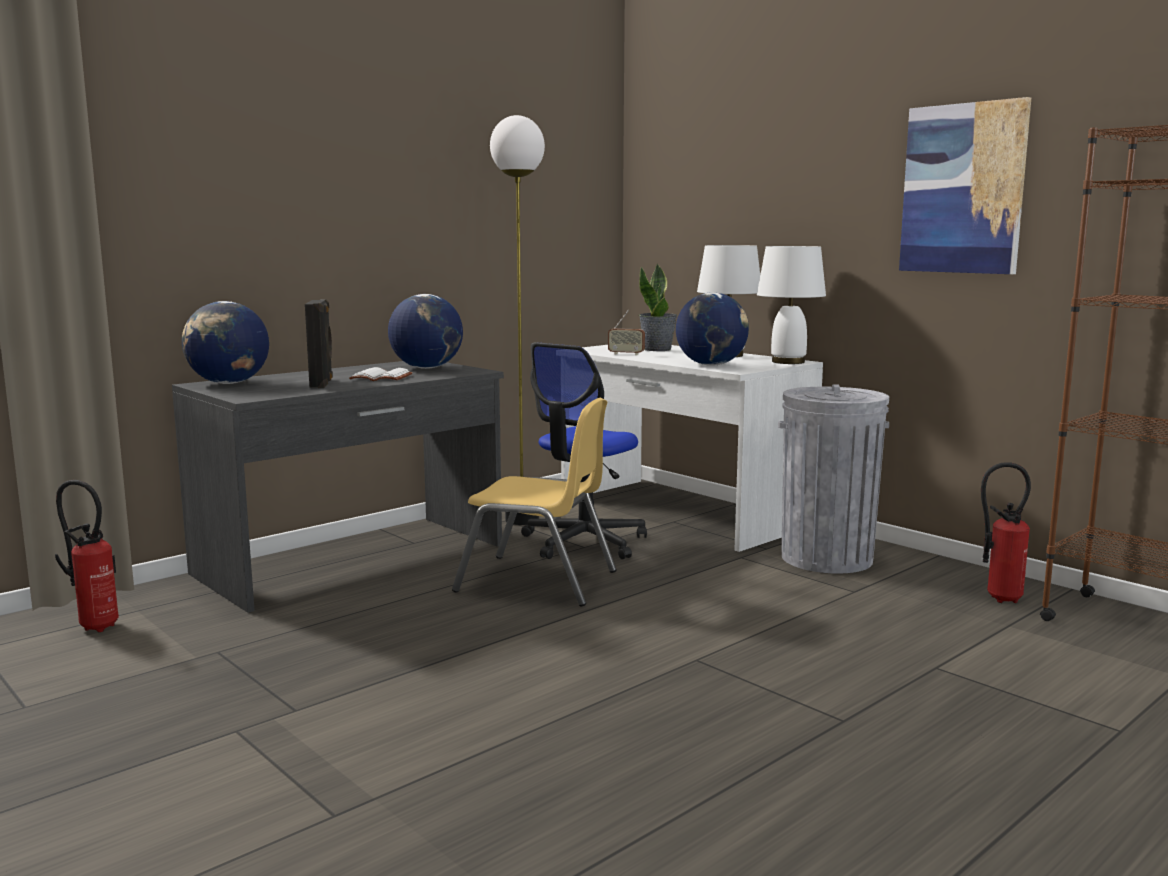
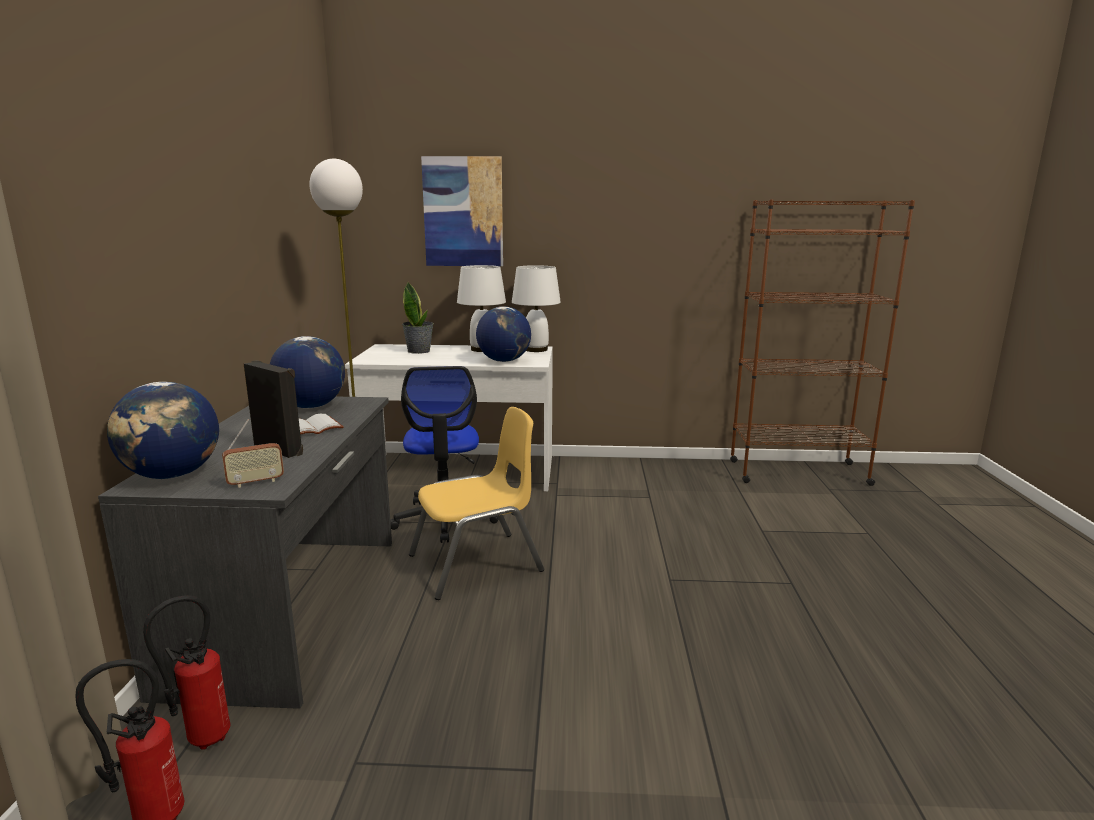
camera: 45 degrees left, 5 degrees up
(626, 354) = (414, 360): radio -> radio (255, 482)
(826, 558) = (597, 479): grey trash can -> none
(962, 189) = (648, 227): picture -> picture (463, 212)
(997, 598) = (708, 477): fire extinguisher -> fire extinguisher (202, 740)

